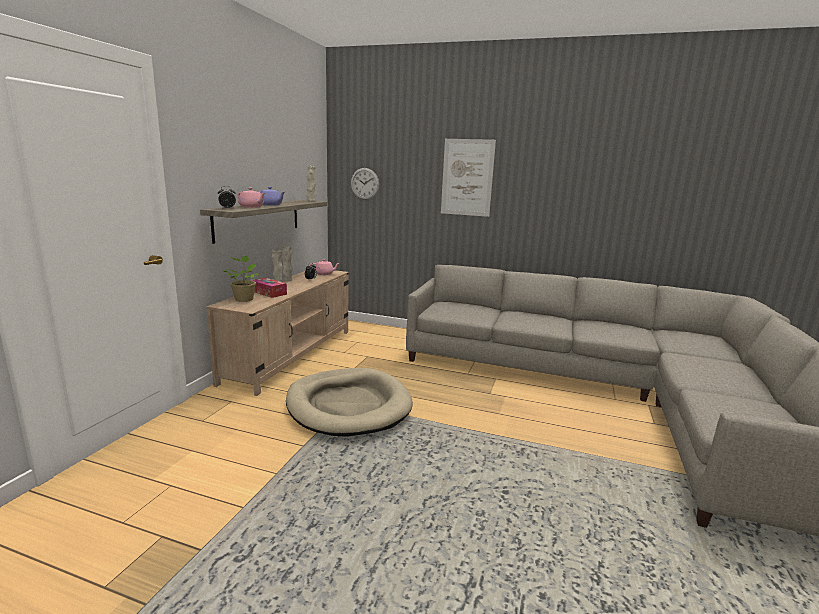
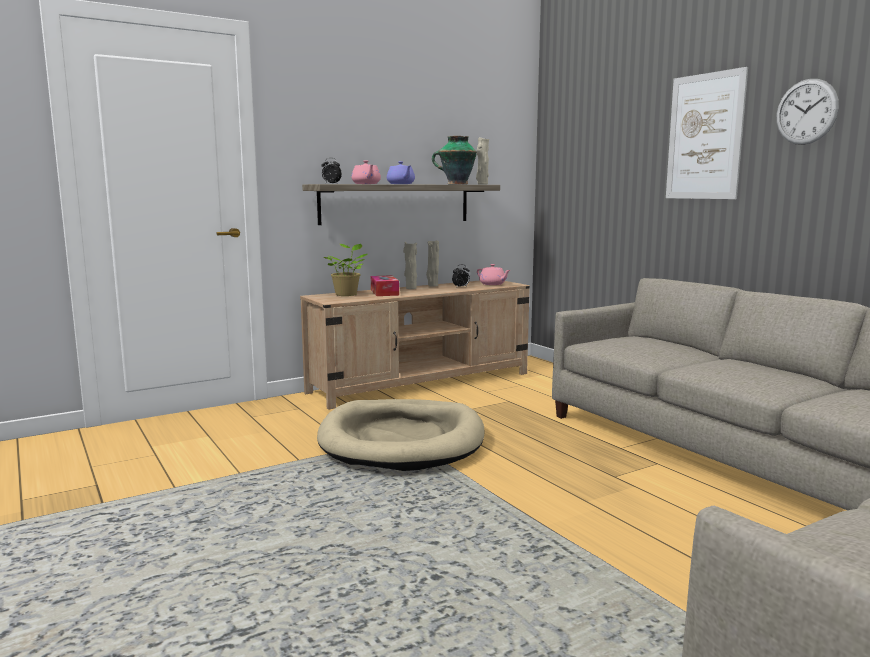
camera: 40 degrees right, 5 degrees down
(298, 202) = (456, 184): none -> vase
(364, 183) = (574, 162): wall clock -> wall clock (806, 112)

